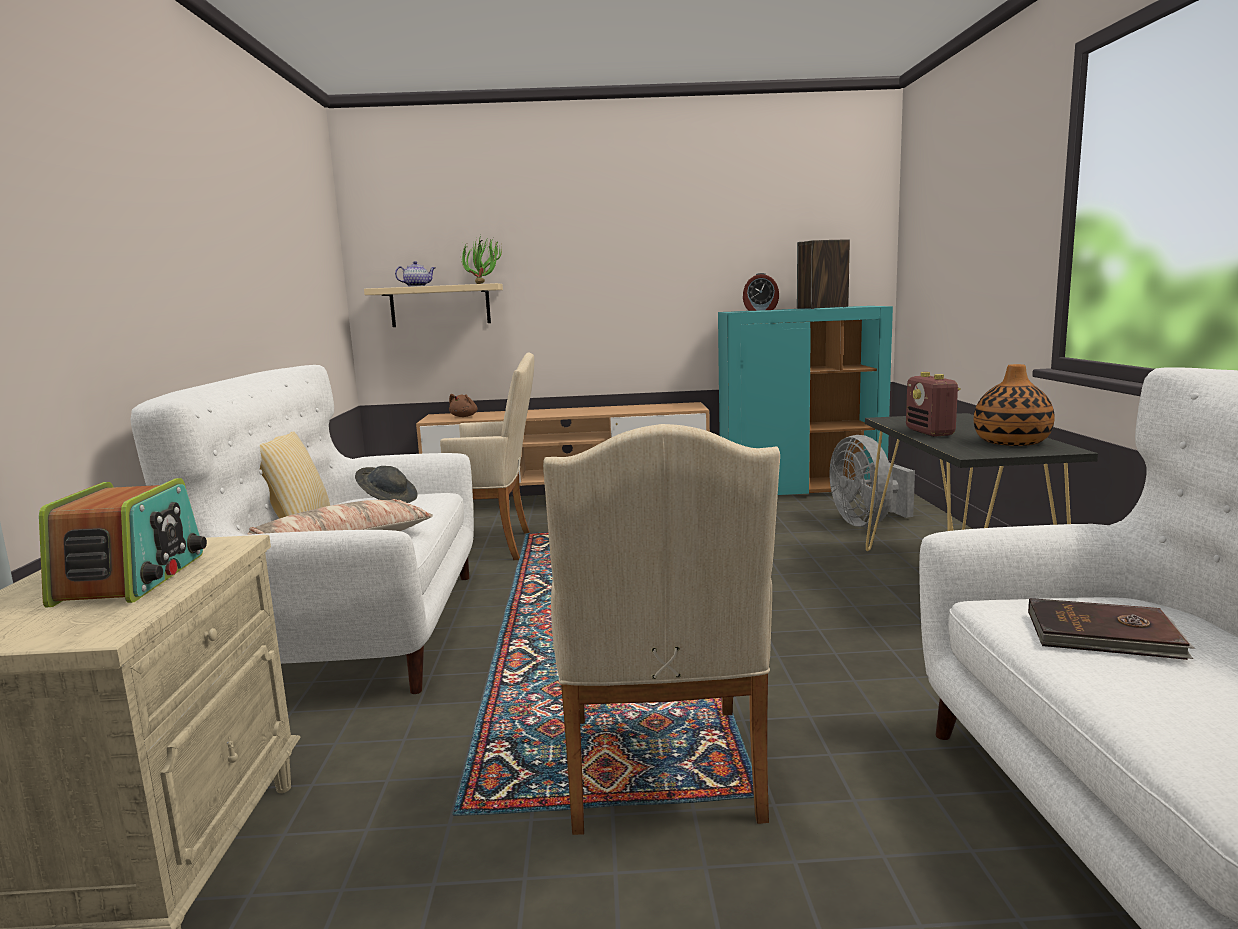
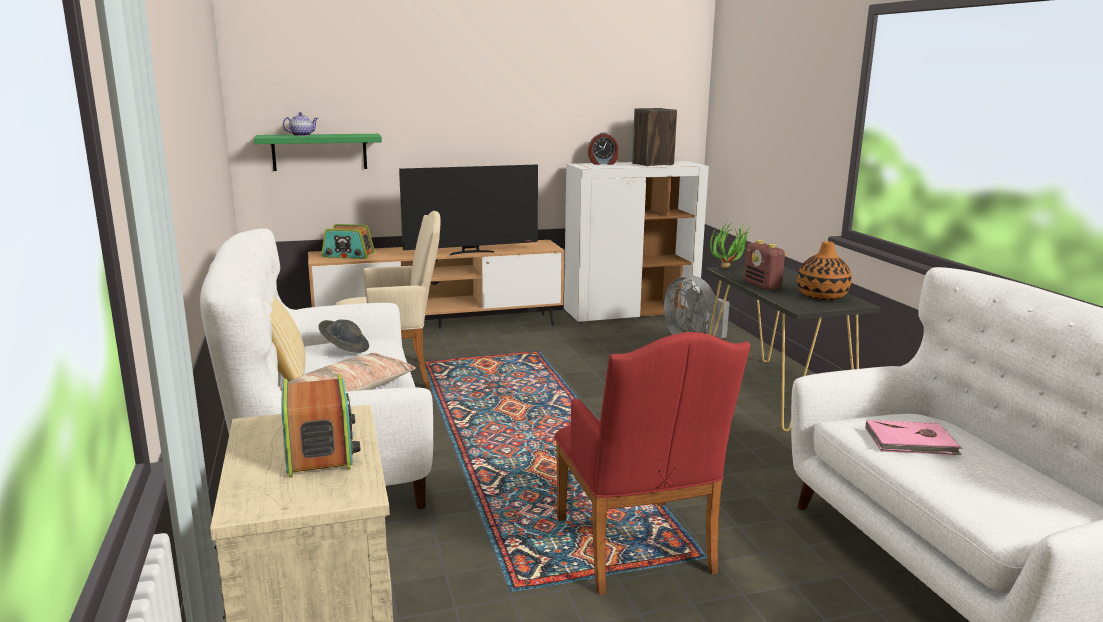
camera: 15 degrees left, 5 degrees up
(440, 305) = (319, 152): beige shelf -> green shelf
(464, 416) = (348, 255): brown plush toy -> radio
(484, 283) = (365, 134): potted plant -> potted plant (730, 268)
(599, 413) = (471, 252): none -> television
(661, 776) = (637, 551): beige armchair -> red armchair
(801, 490) = (631, 313): turquoise cabinet -> white cabinet
(1104, 635) = (911, 442): brown book -> pink book

